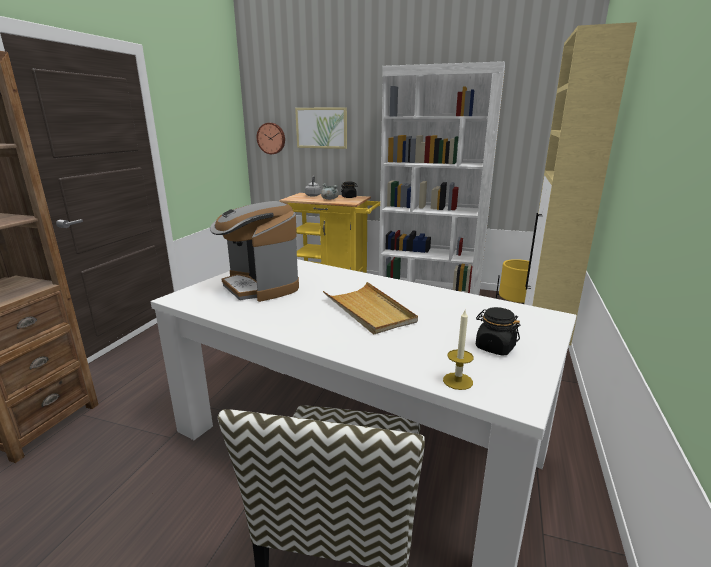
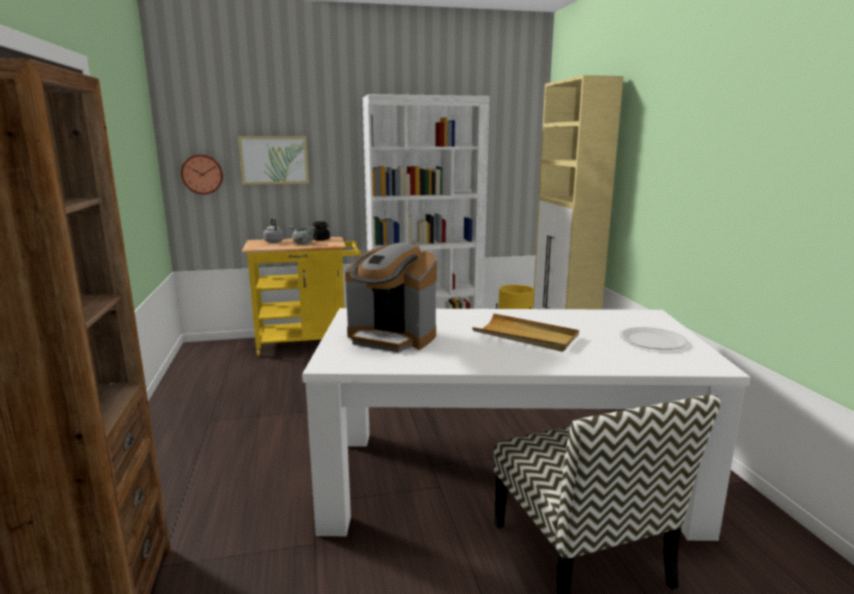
camera: 30 degrees left, 5 degrees down
(457, 381) = (667, 365): candle -> none
(494, 347) = (652, 340): black jar -> white plate

